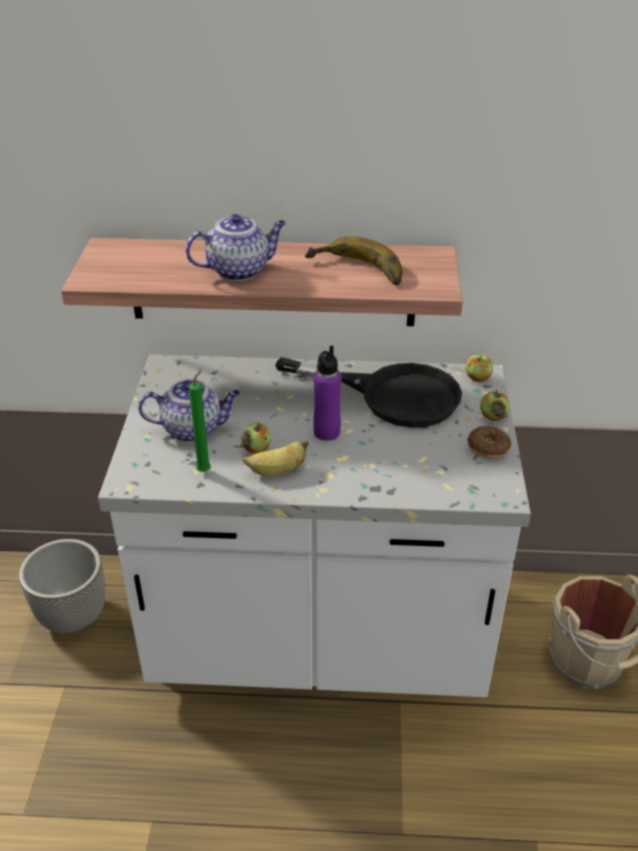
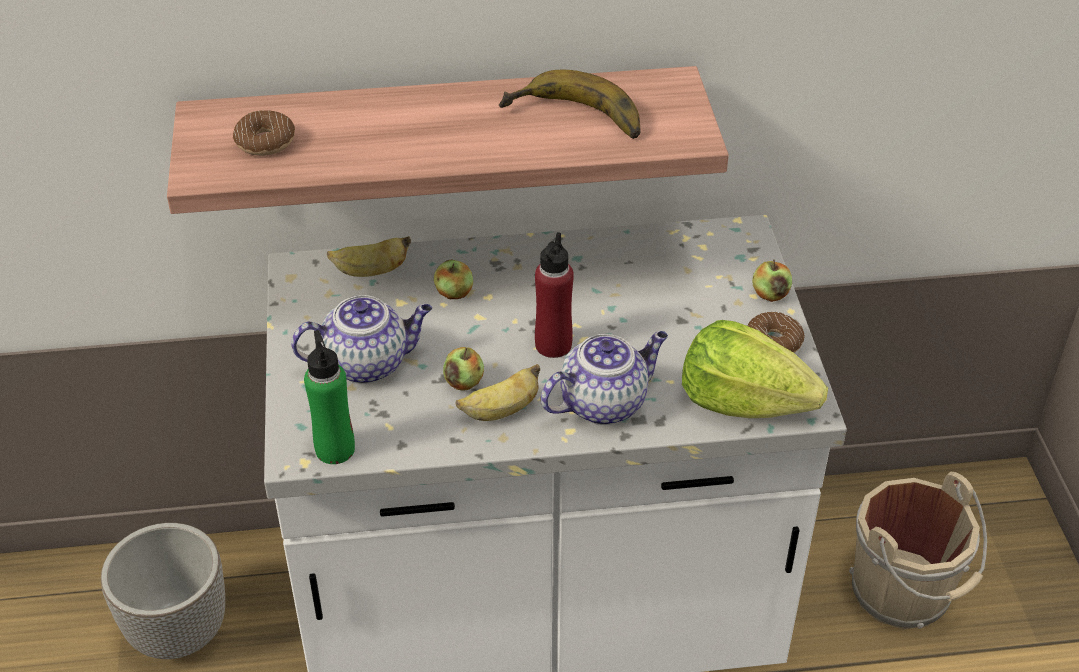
camera: 10 degrees left, 5 degrees up
(139, 265) = (265, 141): none -> donut
(153, 482) = (335, 449): none -> green bottle
(205, 470) = (402, 422): green candle -> none
(213, 372) = (370, 272): none -> banana
(239, 270) = (411, 136): teapot -> teapot (604, 402)
(326, 432) = (553, 345): purple bottle -> red bottle
(392, 395) = (628, 278): black frying pan -> none
(456, 485) = (743, 402): none -> lettuce
(477, 378) = (737, 238): apple -> apple (454, 293)

